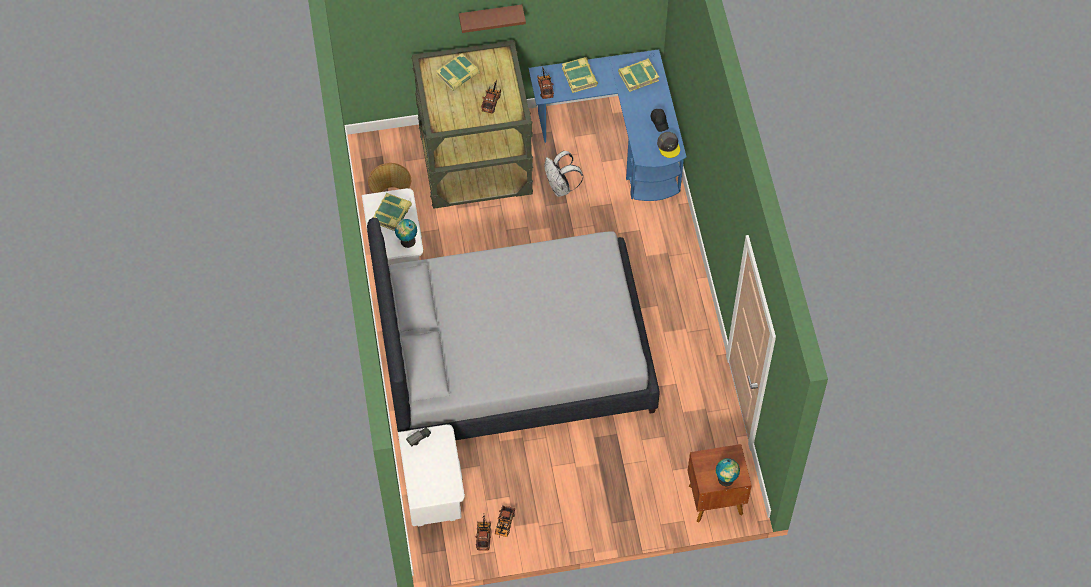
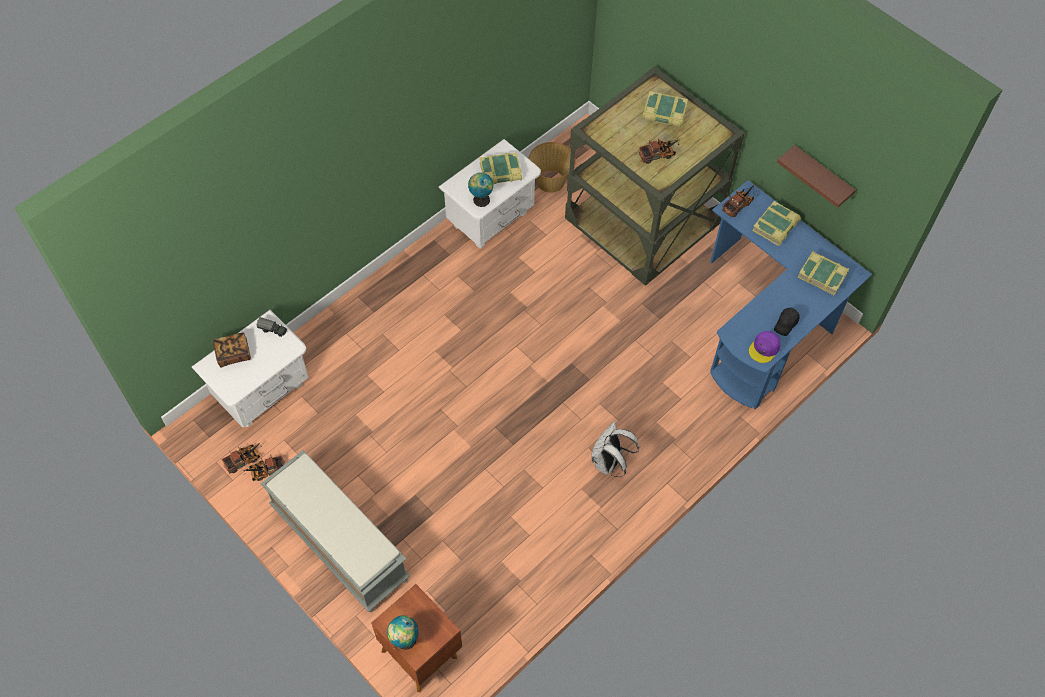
camera: 55 degrees right, 0 degrees up
(420, 475) = (233, 354): none -> book
(490, 16) = (734, 85): brown shelf -> brown shelf (821, 176)
(514, 355) = (457, 372): grey bed -> none
(561, 188) = (672, 304): white backpack -> white backpack (609, 463)
(597, 507) = (338, 543): none -> grey bench
(668, 146) = (764, 348): grey cap -> purple cap

